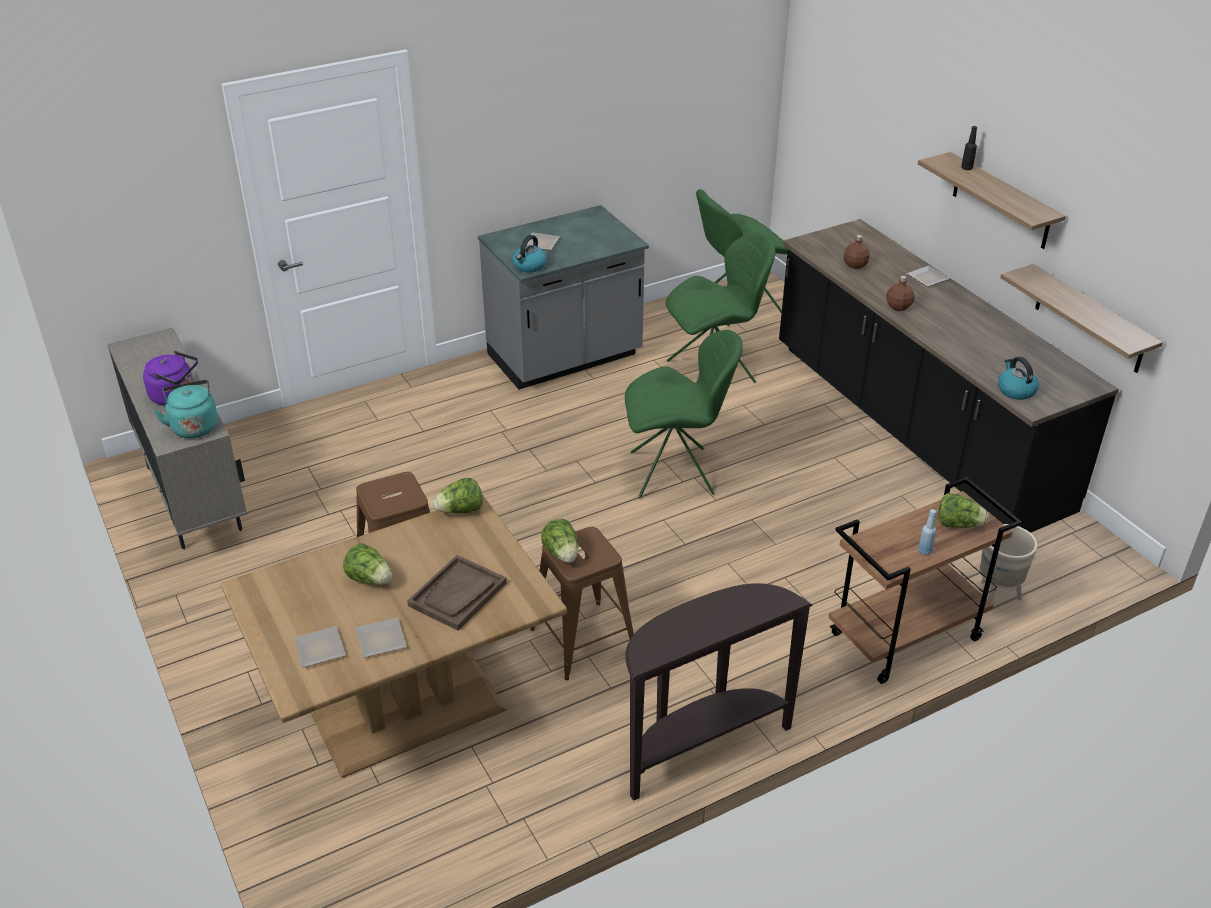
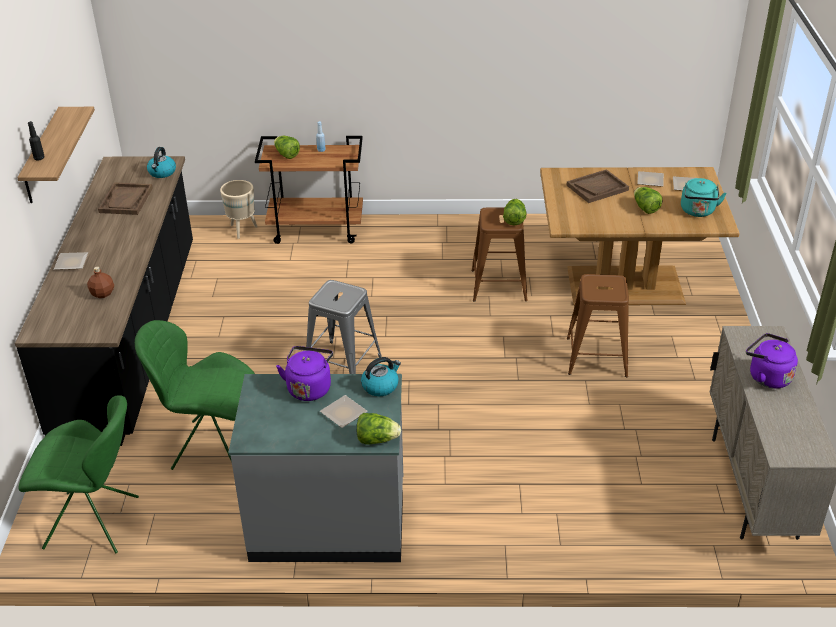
camera: 150 degrees left, 0 degrees up
(194, 426) = (751, 342): turquoise kettle -> turquoise kettle (698, 212)
(460, 510) = (570, 227): lettuce -> lettuce (377, 439)
(586, 250) = (309, 387): none -> purple kettle
(676, 473) = (343, 366): green chair -> grey stool
(700, 746) = (474, 223): brown console table -> none
(899, 307) = (133, 247): brown bottle -> none
(992, 347) = (126, 200): none -> brown tray
(1090, 320) = (84, 145): shelf -> none

